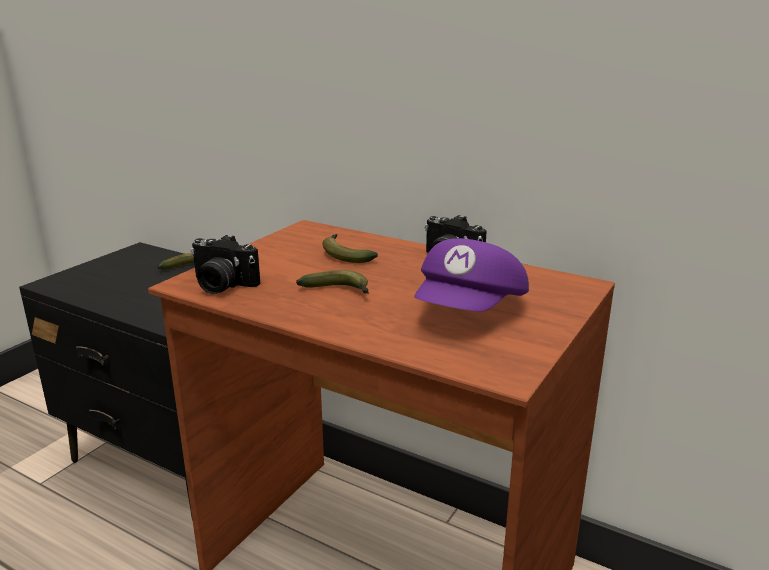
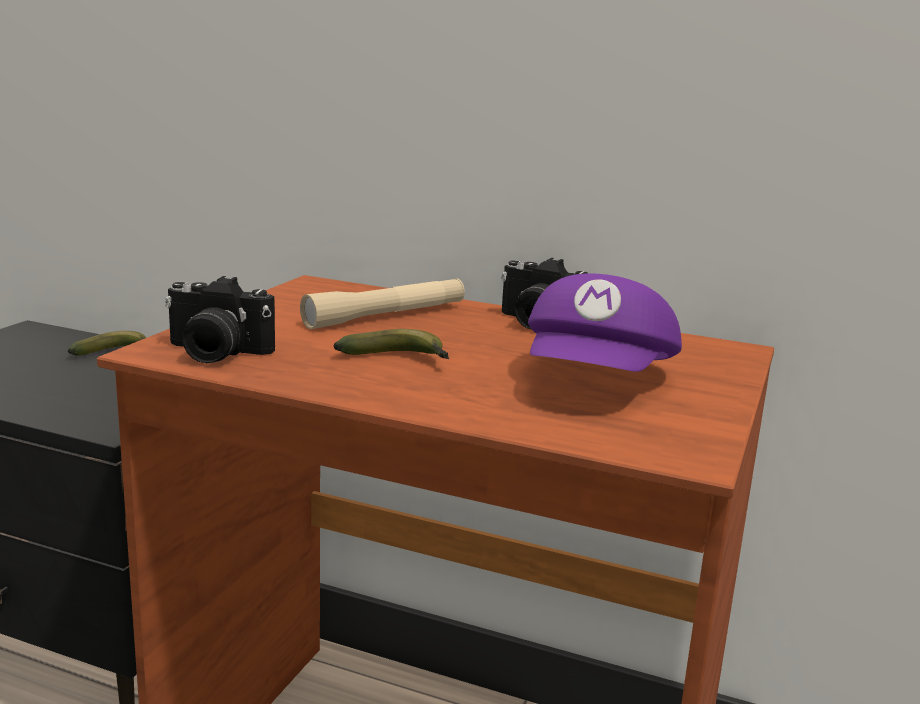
camera: 10 degrees left, 5 degrees down
(345, 255) = (386, 316): banana -> beige flashlight

